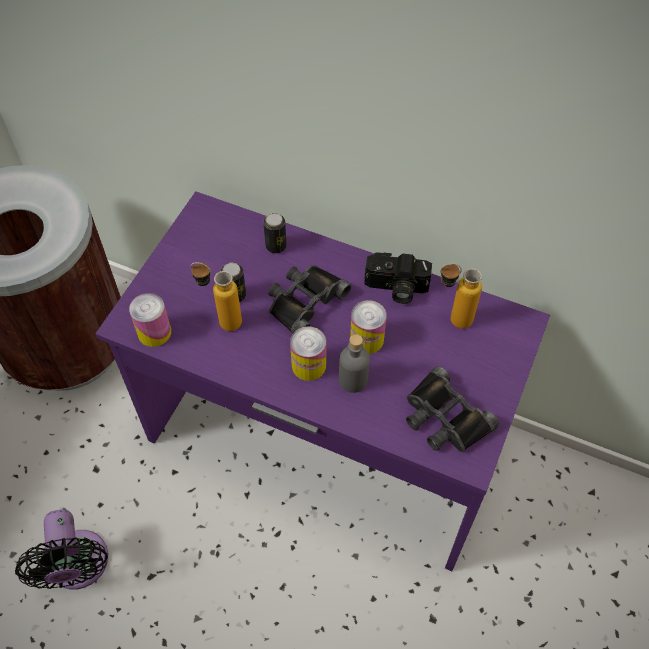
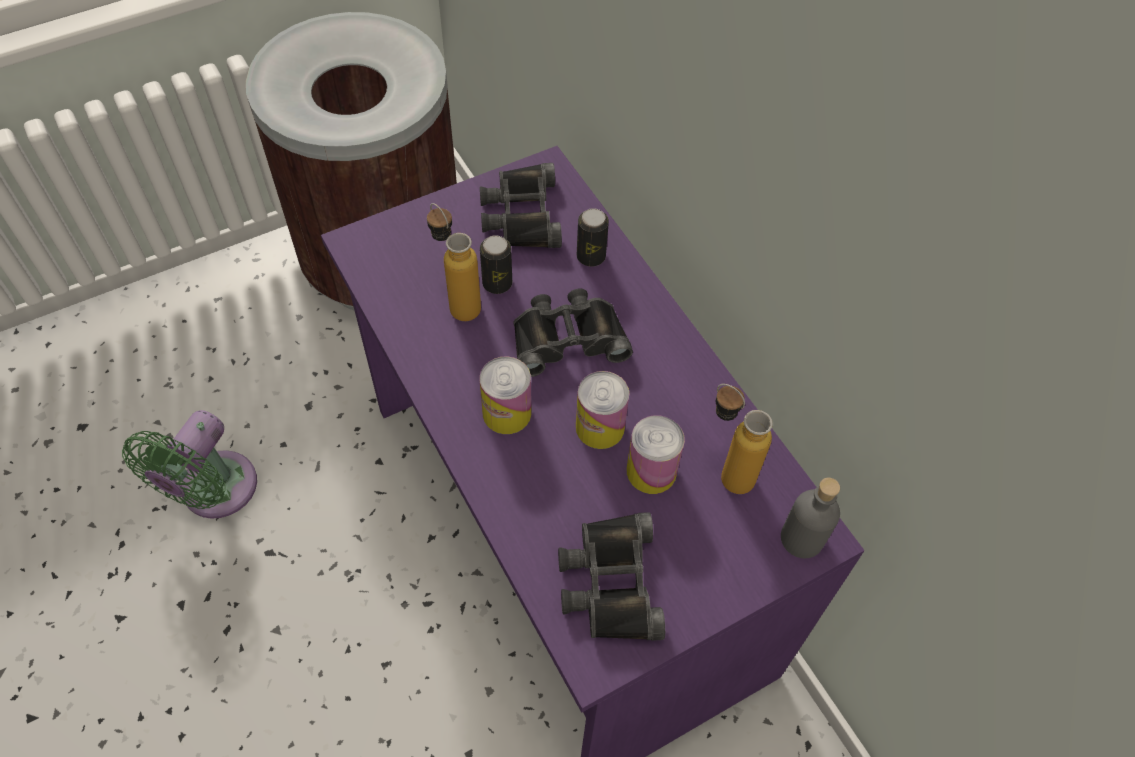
camera: 35 degrees right, 0 degrees up
(78, 567) = (214, 492): black fan -> green fan
(154, 332) = (378, 270): can -> can (651, 471)
(212, 245) = (521, 214): none -> black binoculars
(353, 380) = (541, 463): grey bottle -> grey bottle (802, 538)
(395, 288) = (689, 390): camera -> none

